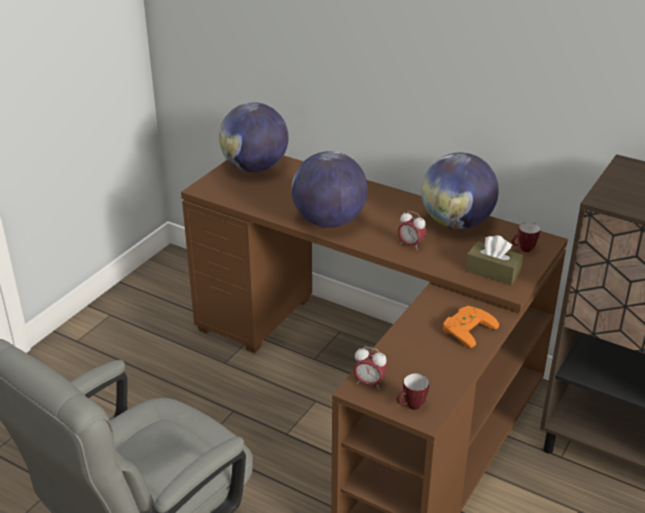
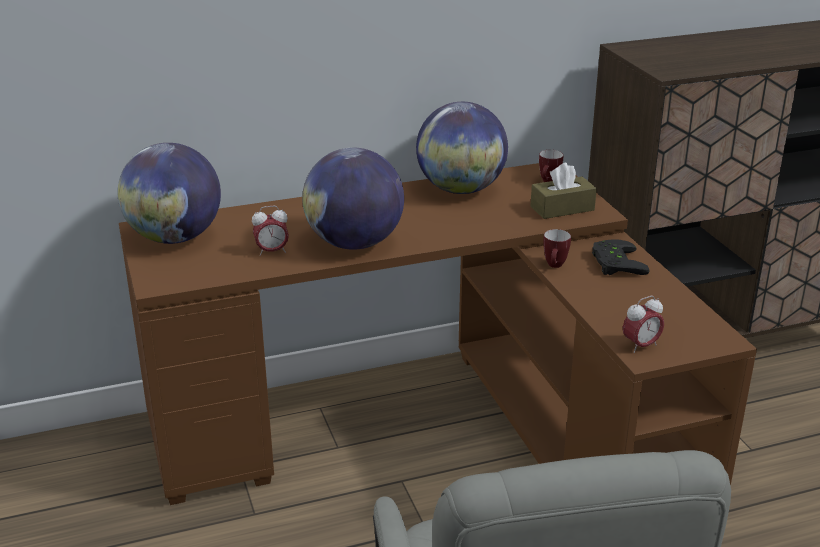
camera: 50 degrees left, 5 degrees down
(411, 245) = (463, 223): alarm clock -> alarm clock (272, 251)
(411, 406) = (701, 340): mug -> mug (555, 266)
(466, 328) = (614, 263): orange game controller -> black game controller

